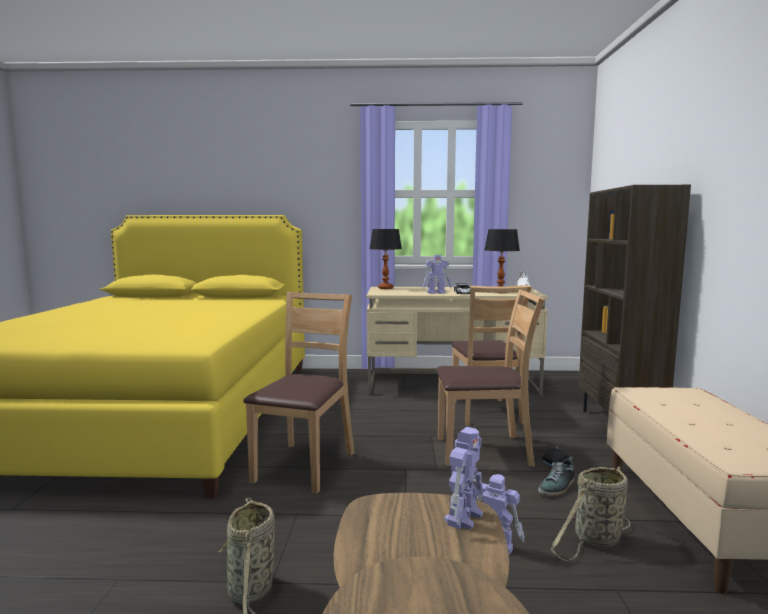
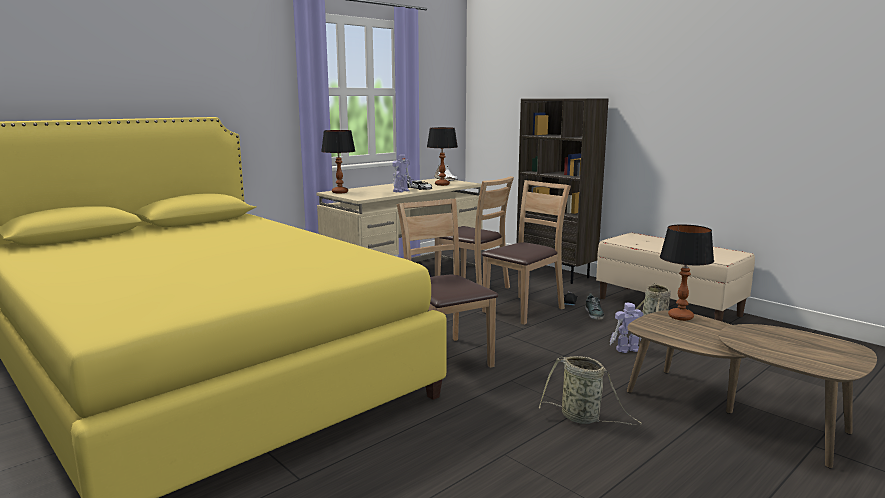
camera: 45 degrees left, 5 degrees up
(464, 516) = (680, 317): toy robot -> table lamp

